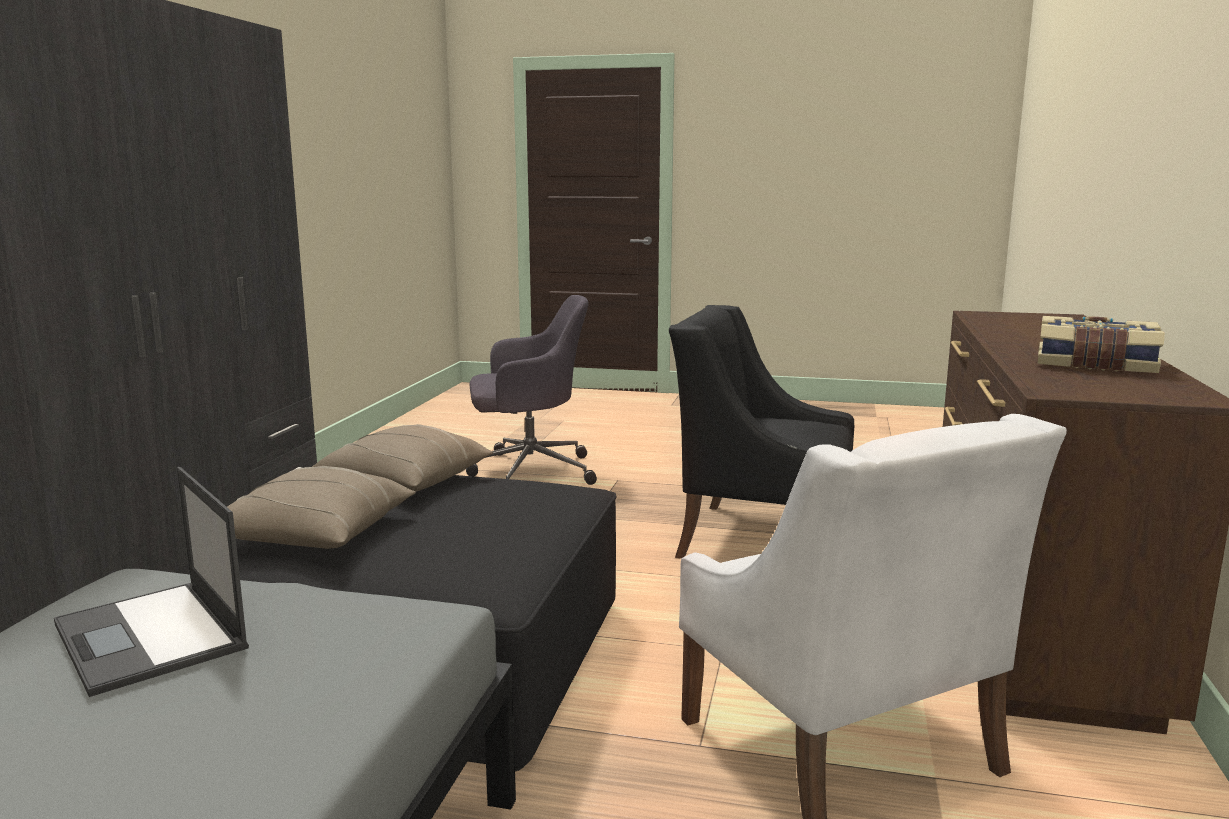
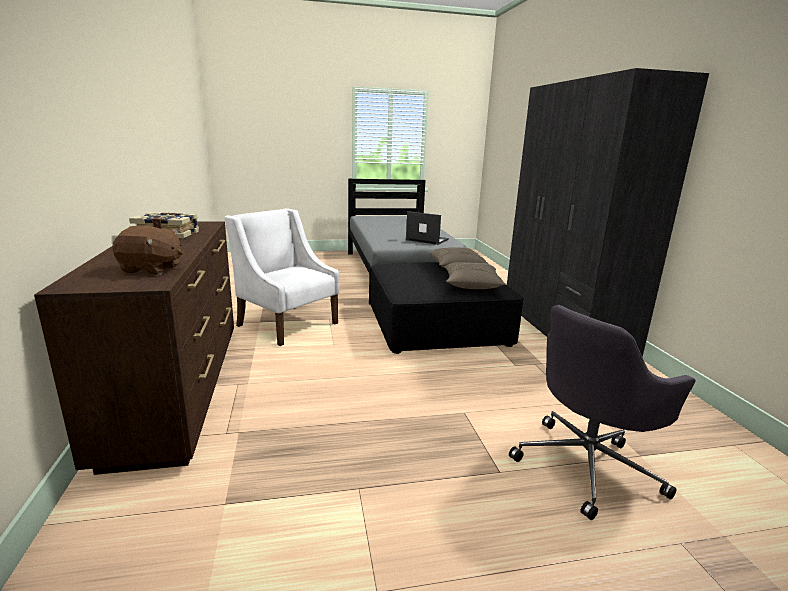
camera: 155 degrees right, 5 degrees up
(759, 537) = (339, 415): black armchair -> none
(1004, 322) = (152, 269): none -> brown plush toy

